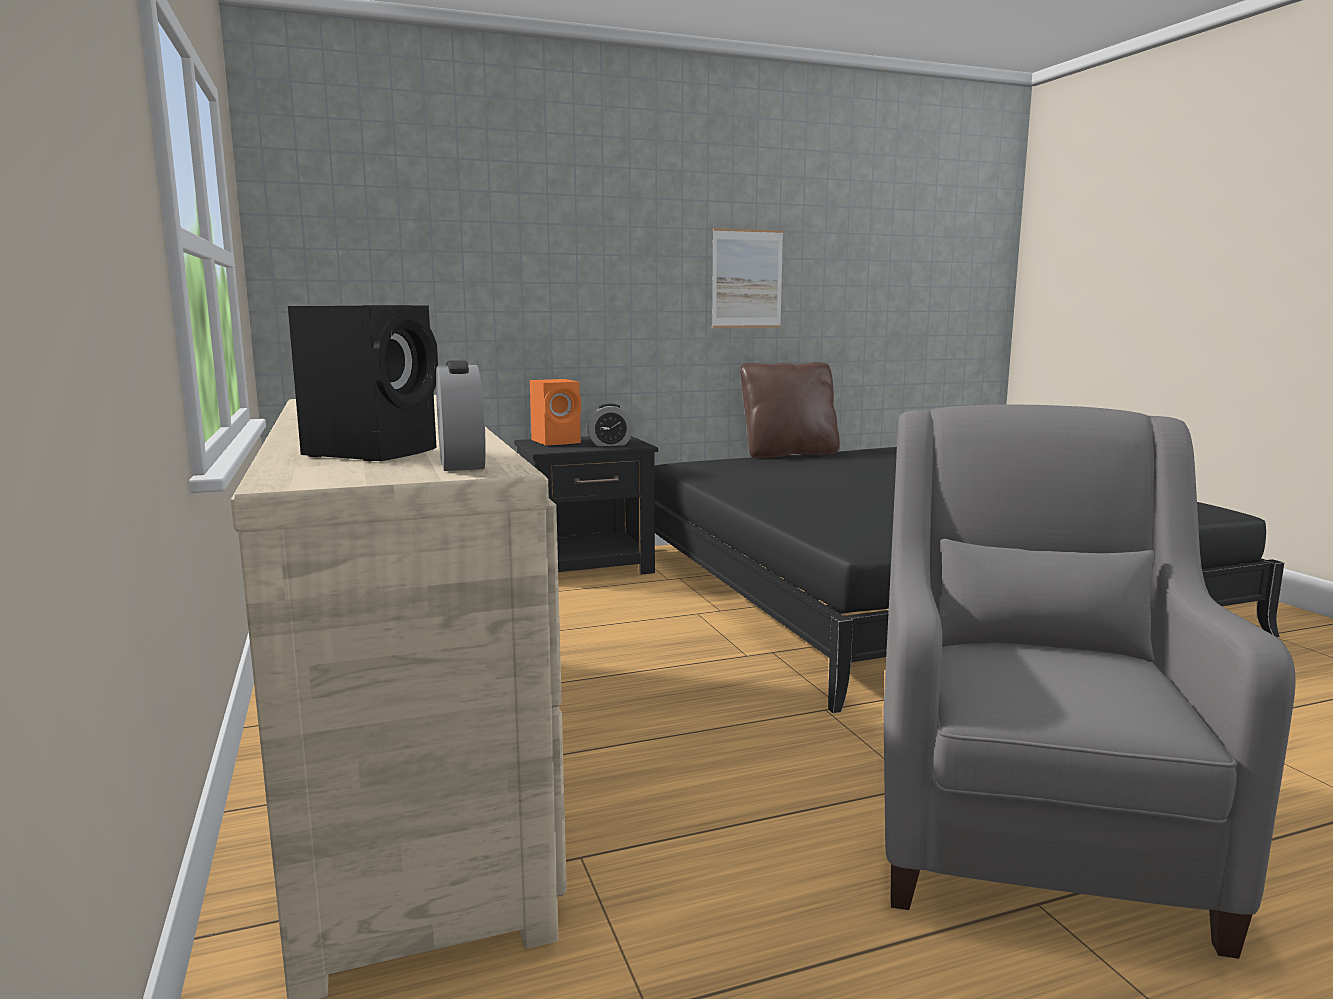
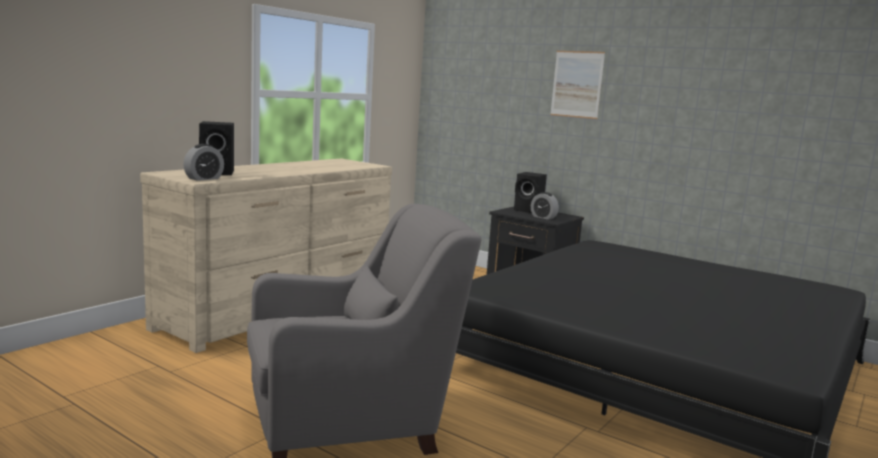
camera: 55 degrees right, 0 degrees up
(557, 442) = (529, 210): orange speaker -> black speaker
(747, 279) = (685, 123): picture -> picture (577, 84)
(789, 454) = (689, 258): brown pillow -> none

